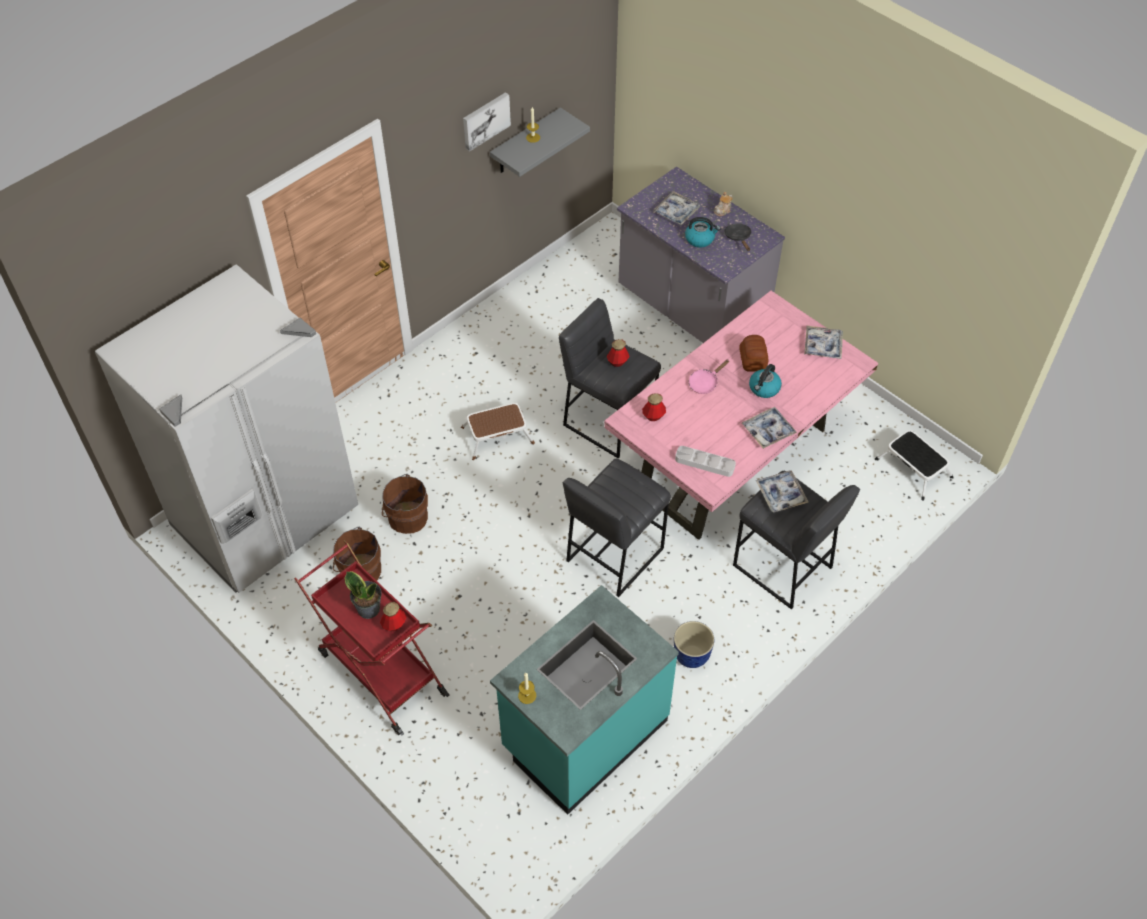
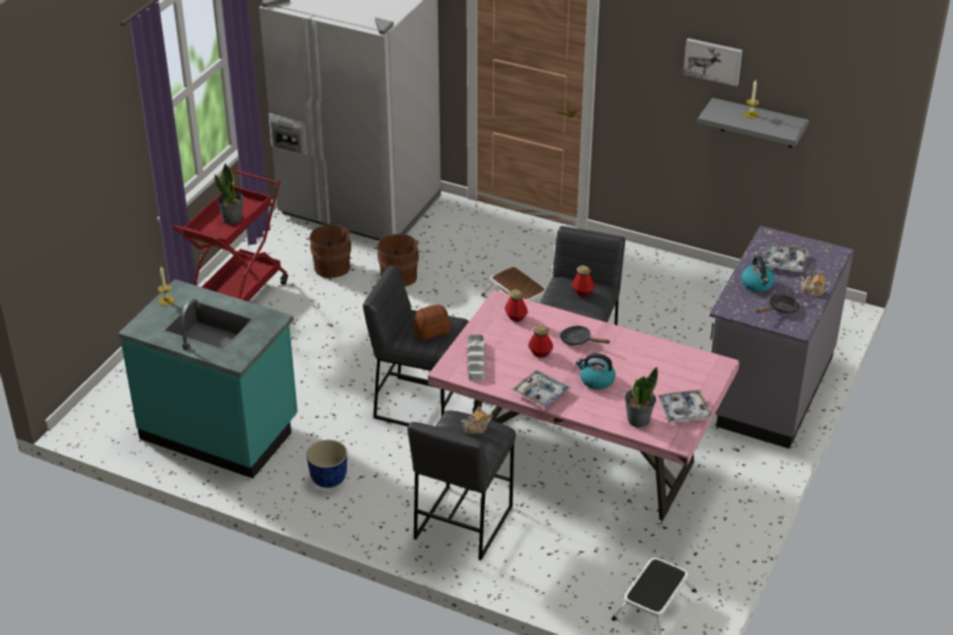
camera: 70 degrees right, 15 degrees down
(394, 624) = (222, 234): bottle -> bottle (540, 353)
(705, 383) = (578, 340): pink frying pan -> black frying pan
(752, 360) = (630, 365): bread -> bread (431, 331)
(781, 494) = (476, 428): tray -> teapot
(824, 378) = (638, 419): none -> potted plant

